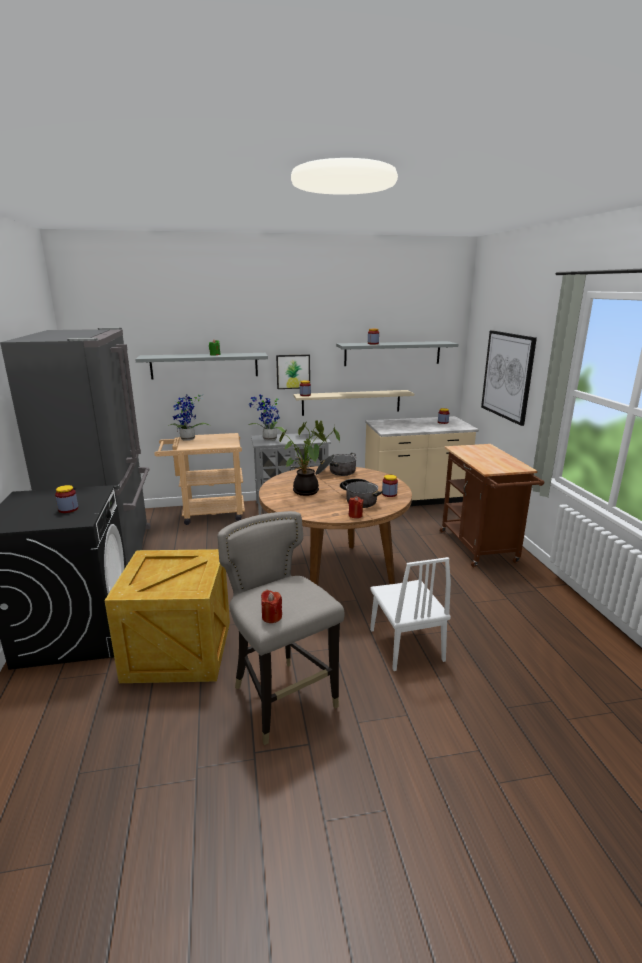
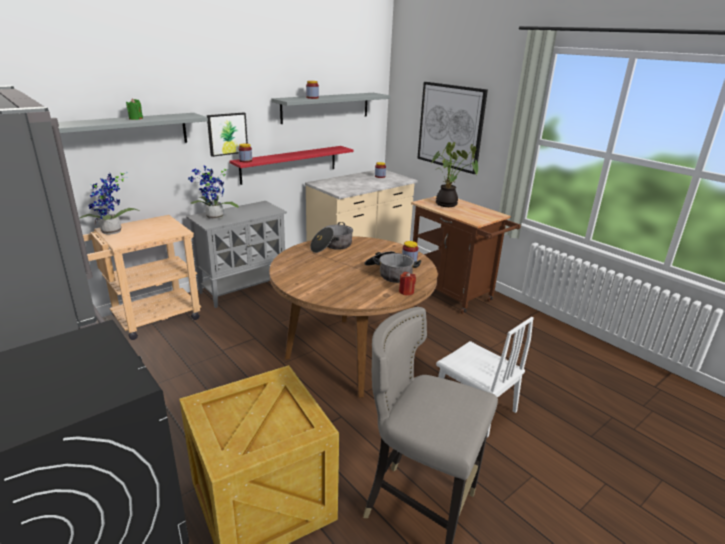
camera: 30 degrees left, 5 degrees up
(68, 509) = (89, 373): jar -> none
(271, 617) = (457, 433): red candle -> none
(307, 492) = (329, 275): potted plant -> potted plant (448, 204)
(351, 402) = (289, 164): beige shelf -> red shelf

